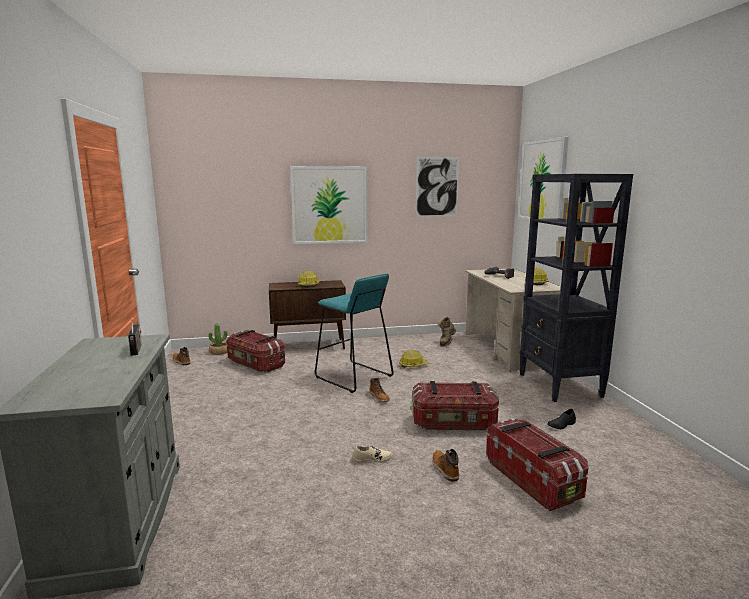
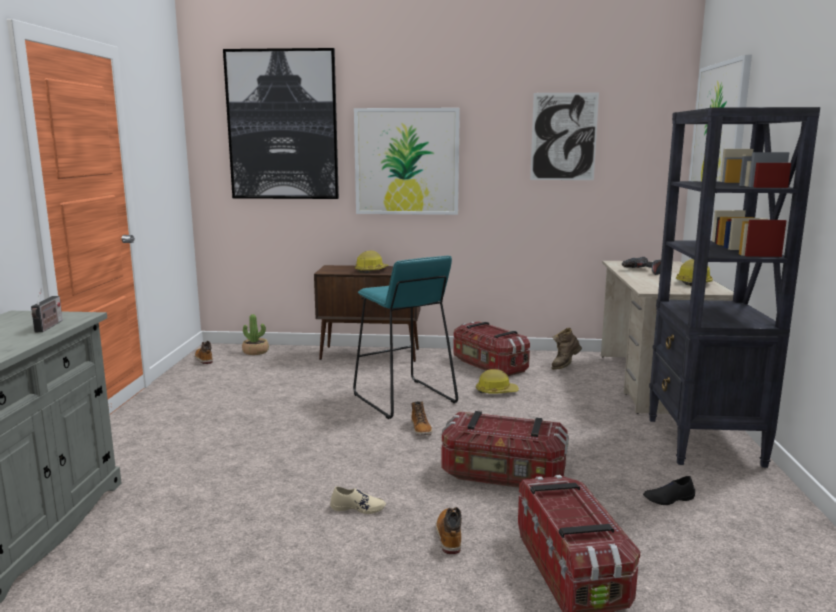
camera: 15 degrees right, 0 degrees up
(234, 178) = (282, 125): none -> picture
(255, 364) = (289, 370): storage box -> storage box (488, 365)

